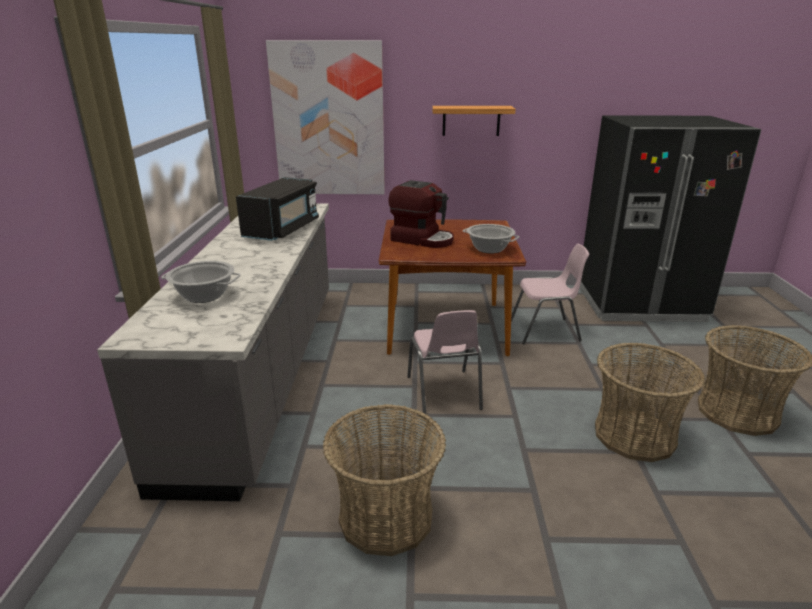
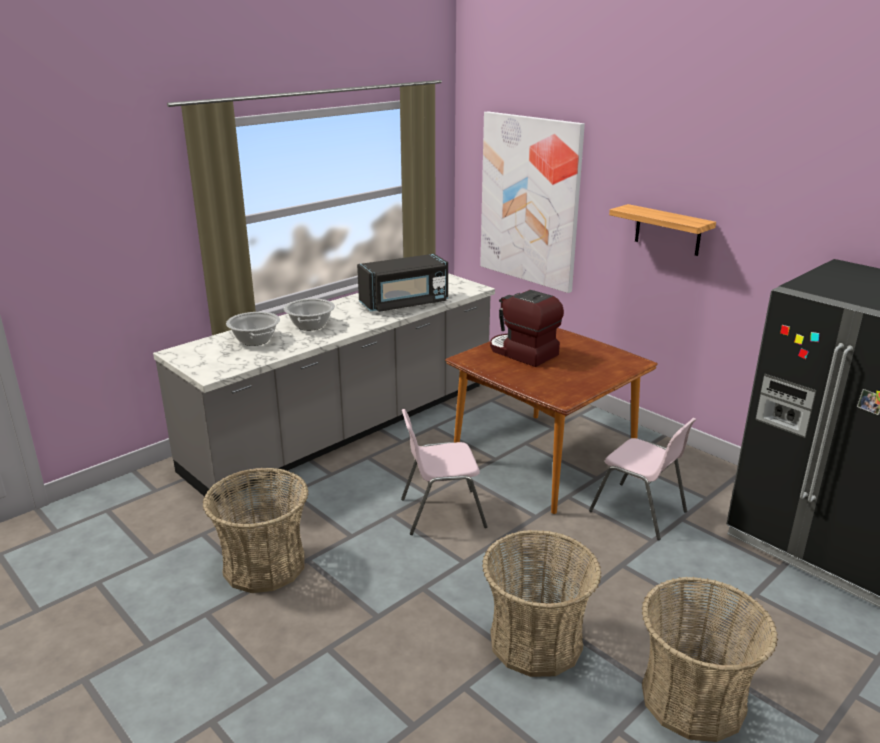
camera: 45 degrees right, 0 degrees up
(422, 239) = (522, 353): coffee machine -> coffee machine turned 150 degrees clockwise
(444, 393) = (441, 512): pink chair -> pink chair turned 45 degrees clockwise
(489, 249) = (560, 385): cooking pot -> cooking pot (311, 325)

